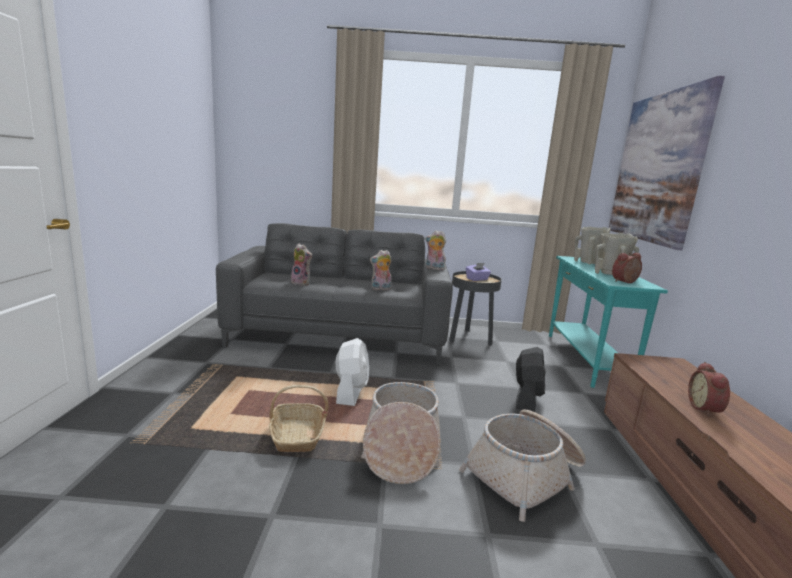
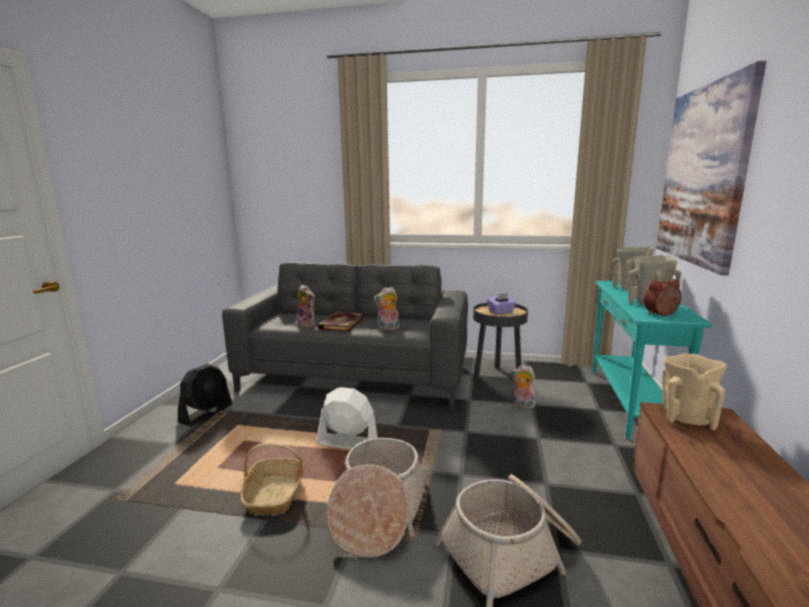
camera: 10 degrees right, 0 degrees up
(333, 283) = (341, 323): none -> book
(351, 392) = (347, 442): white fan -> white fan turned 90 degrees counterclockwise
(434, 268) = (447, 303): plush toy -> plush toy (522, 405)
(527, 398) = (543, 452): black fan -> black fan (206, 413)
(653, 364) = (686, 418): none -> beige vase
(706, 409) = (733, 483): alarm clock -> none

